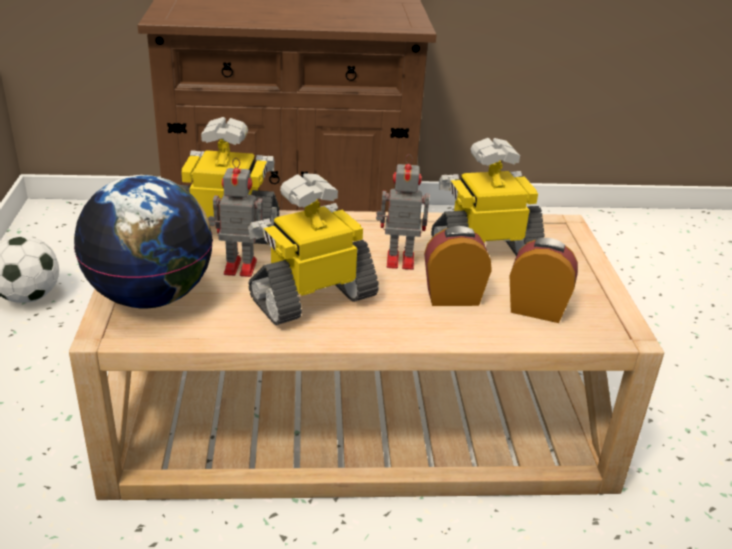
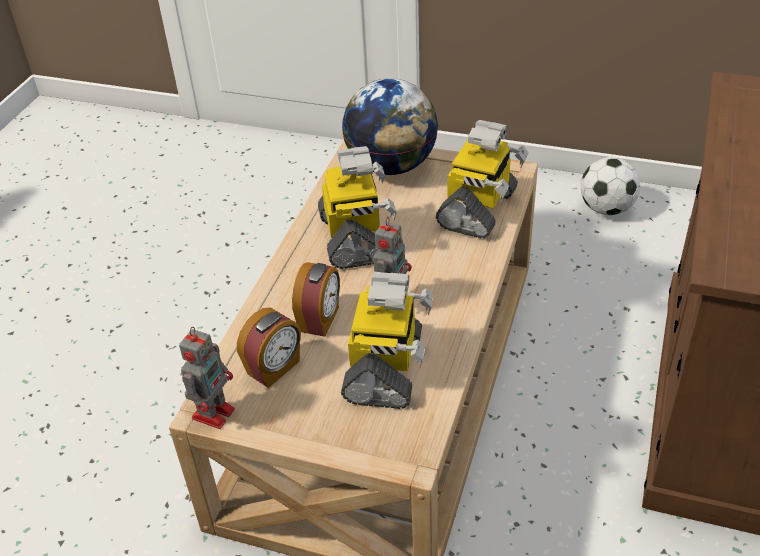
camera: 115 degrees right, 10 degrees up
(238, 267) = (418, 210): toy robot -> toy robot (214, 412)

